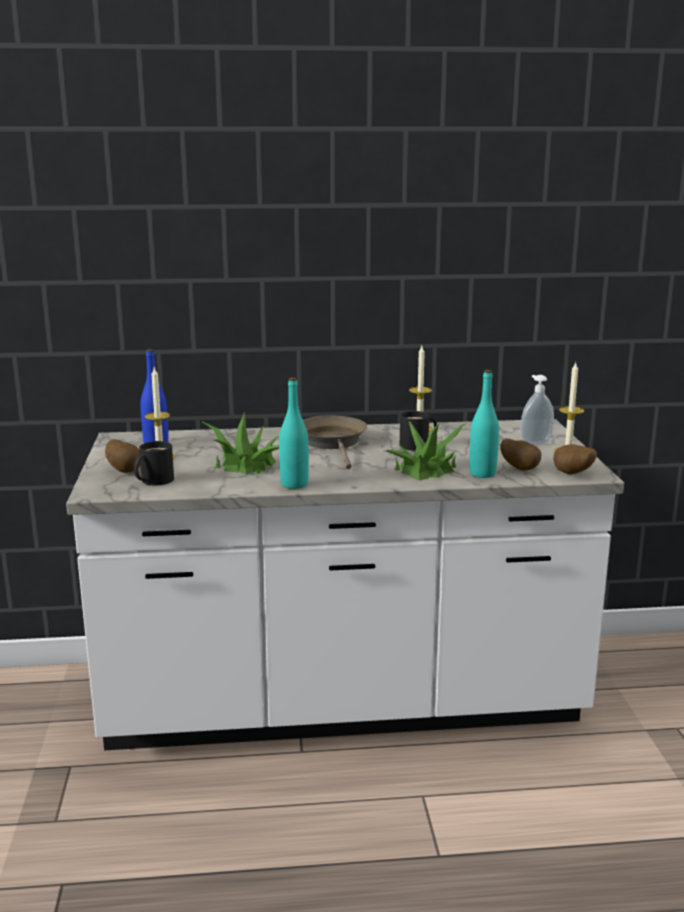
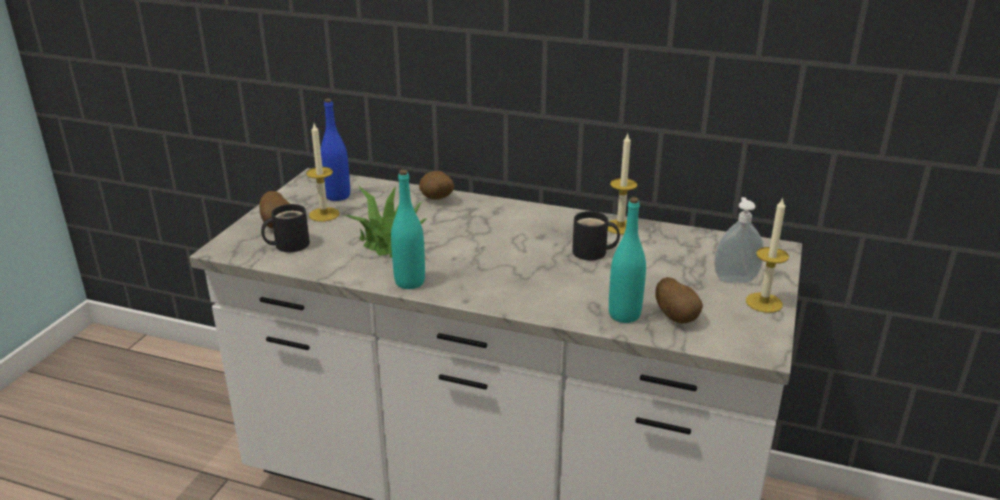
camera: 25 degrees right, 10 degrees up
(333, 443) = (507, 229): brown frying pan -> none
(426, 469) = (567, 292): potted plant -> none
(572, 474) = (732, 343): potato -> potato (436, 200)

